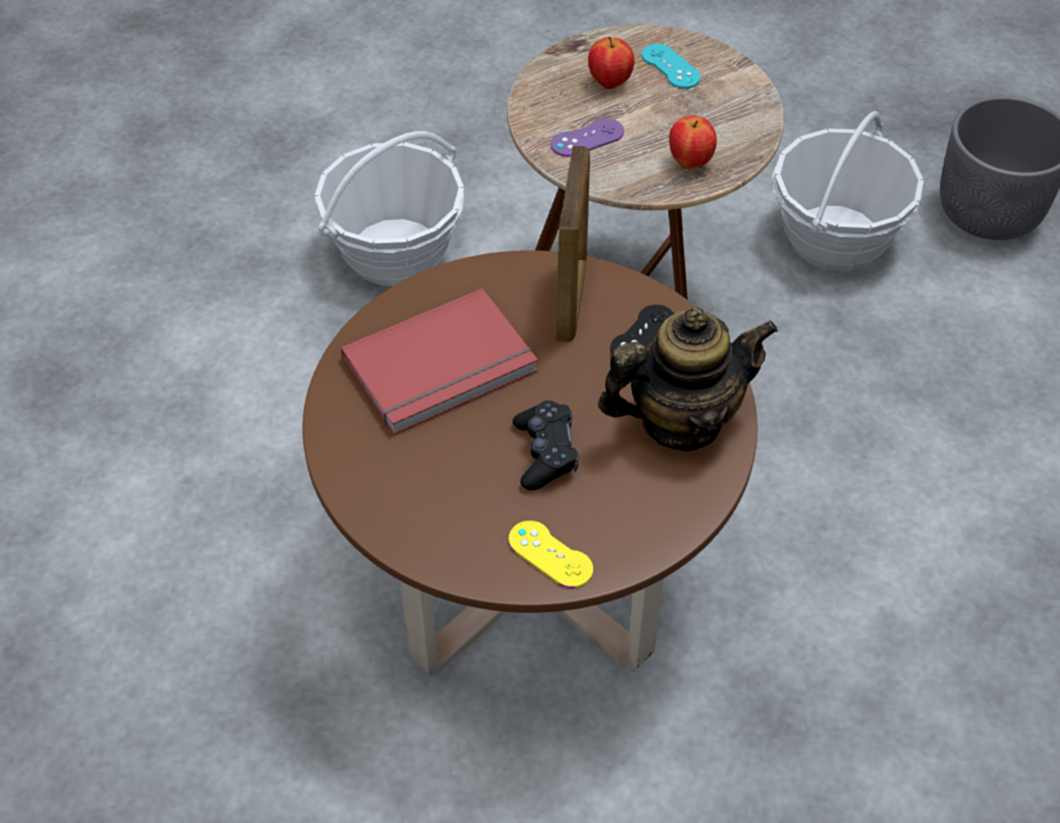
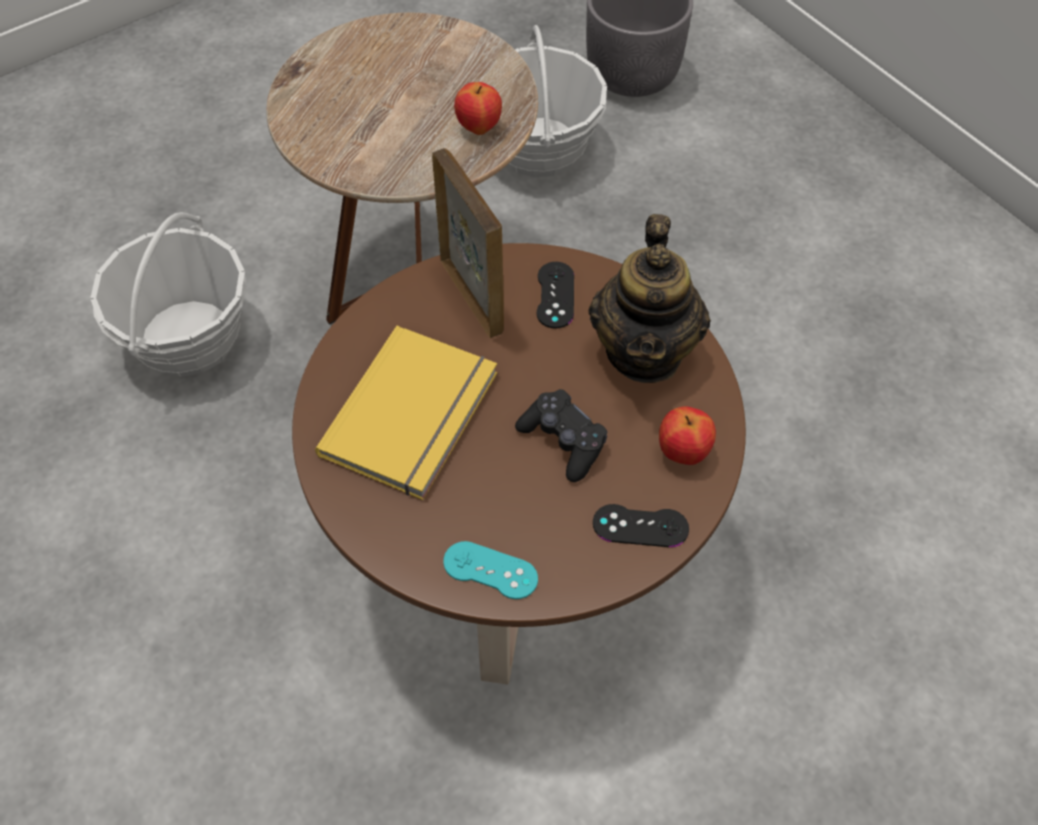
camera: 35 degrees left, 5 degrees up
(443, 368) = (415, 415): red book -> yellow book
(550, 554) = (640, 526): yellow game controller -> black game controller
(587, 138) = (375, 147): purple game controller -> none
(610, 83) = (354, 89): apple -> apple (683, 453)
(670, 66) = (393, 52): turquoise game controller -> turquoise game controller (490, 570)
(680, 420) = (645, 352): teapot -> teapot turned 150 degrees clockwise

